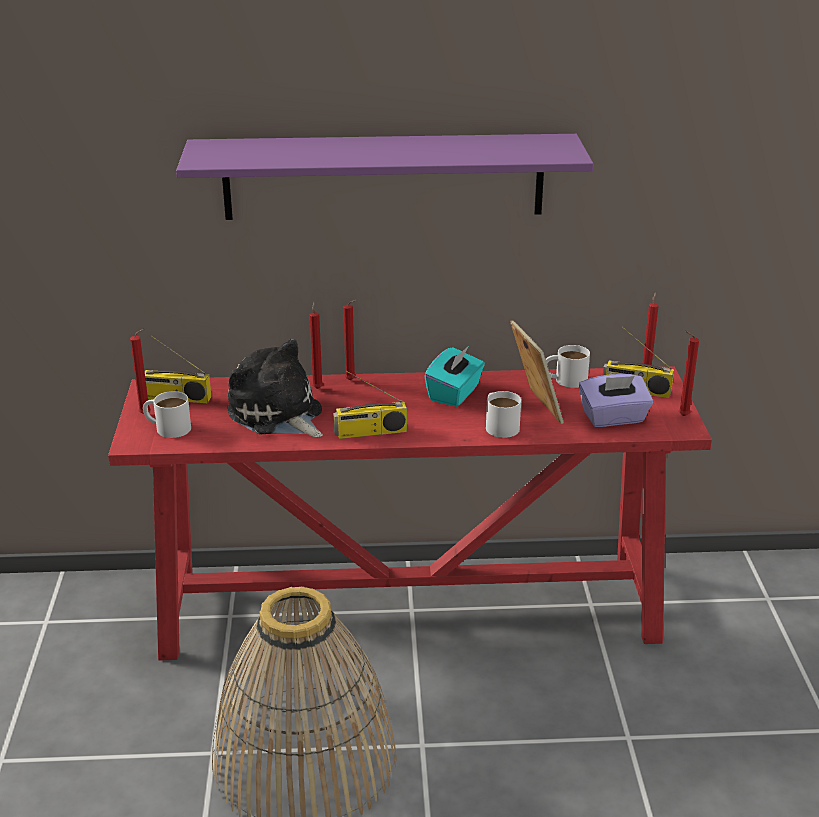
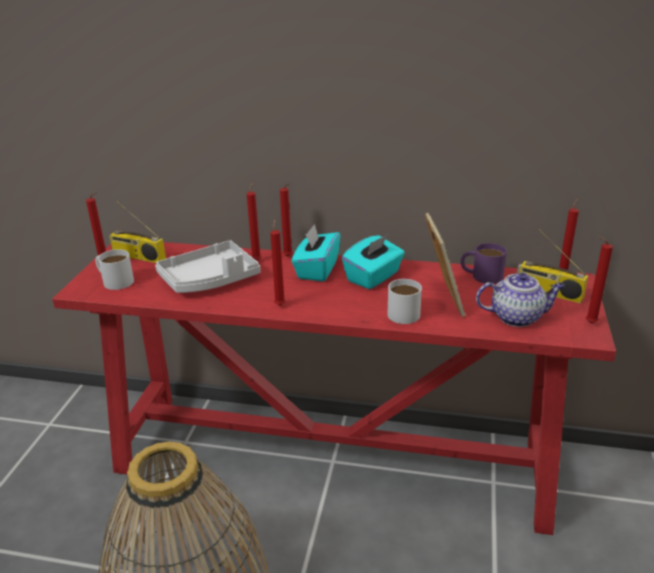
camera: 15 degrees right, 0 degrees up
(277, 415) = (210, 279): plush toy -> grey tray
(370, 432) = (280, 304): radio -> red candle
(383, 176) = (319, 69): purple shelf -> none
(390, 392) = (316, 270): none -> turquoise tissue box
(564, 380) = (481, 275): white mug -> purple mug
(613, 418) = (517, 317): purple tissue box -> teapot

